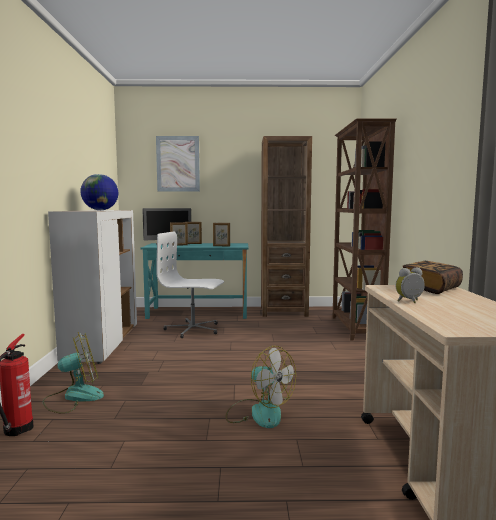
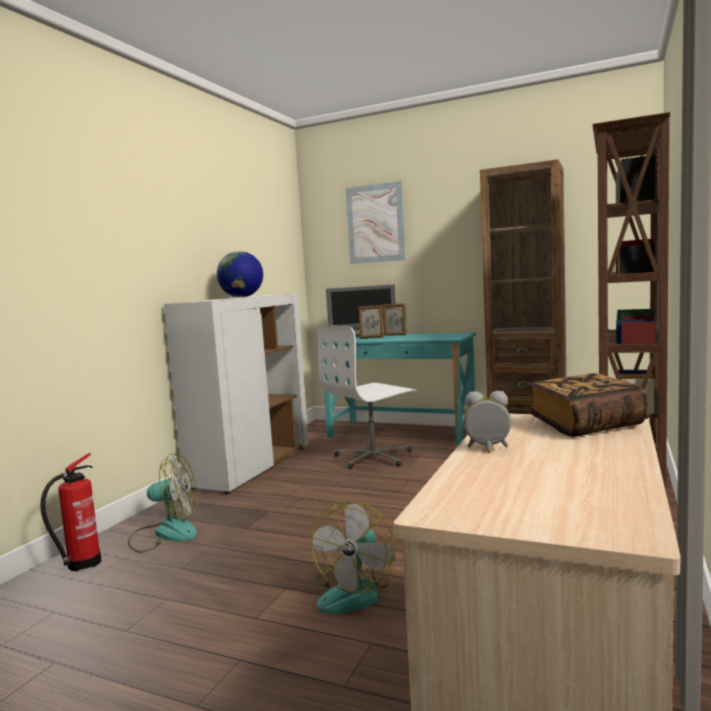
camera: 25 degrees right, 0 degrees up
(193, 329) = (374, 457): white office chair -> white office chair turned 75 degrees counterclockwise
(221, 246) = (425, 338): picture frame -> none
(259, 412) = (355, 591): fan -> fan turned 45 degrees clockwise

